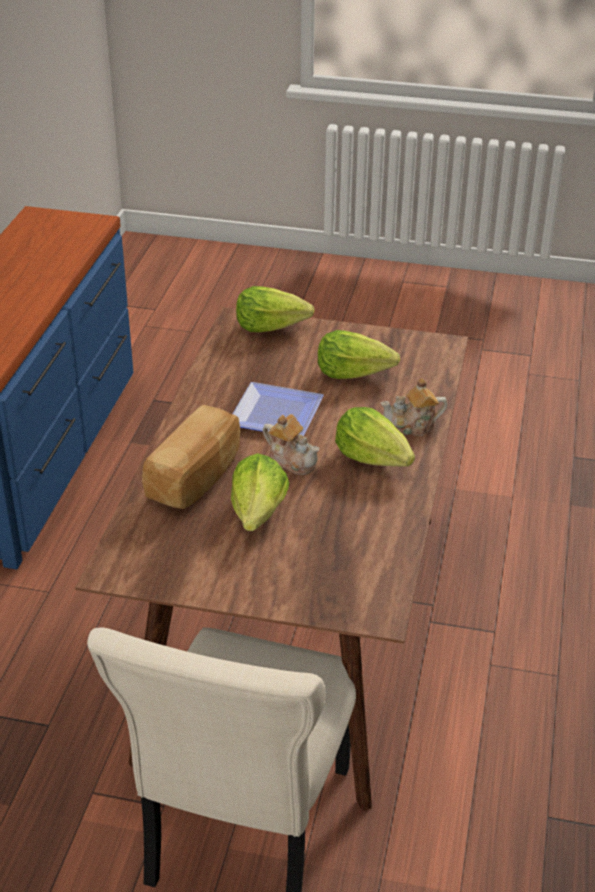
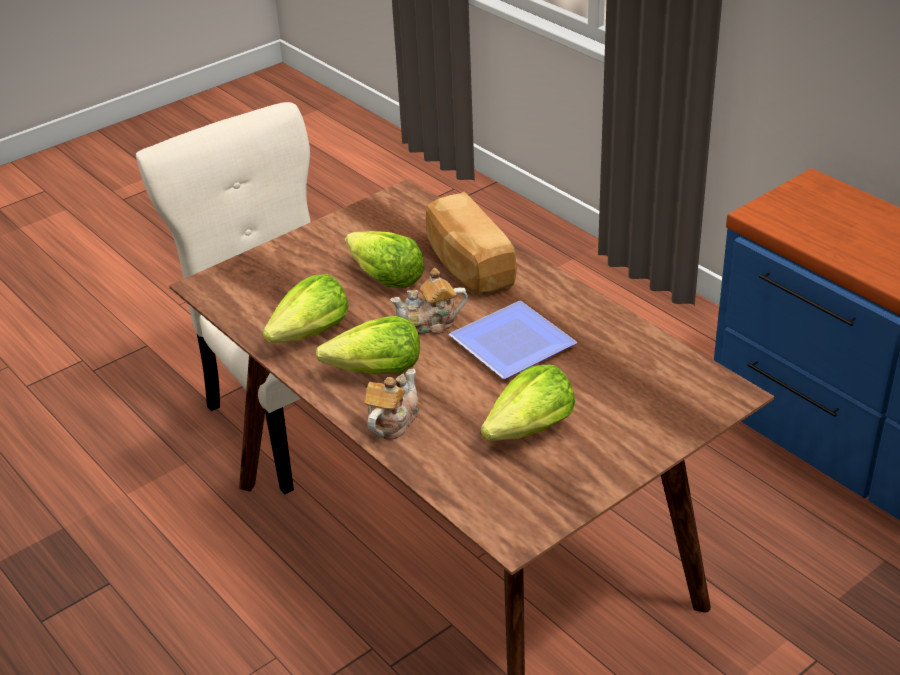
camera: 130 degrees right, 0 degrees up
(271, 326) = (691, 413): lettuce -> lettuce (311, 334)

